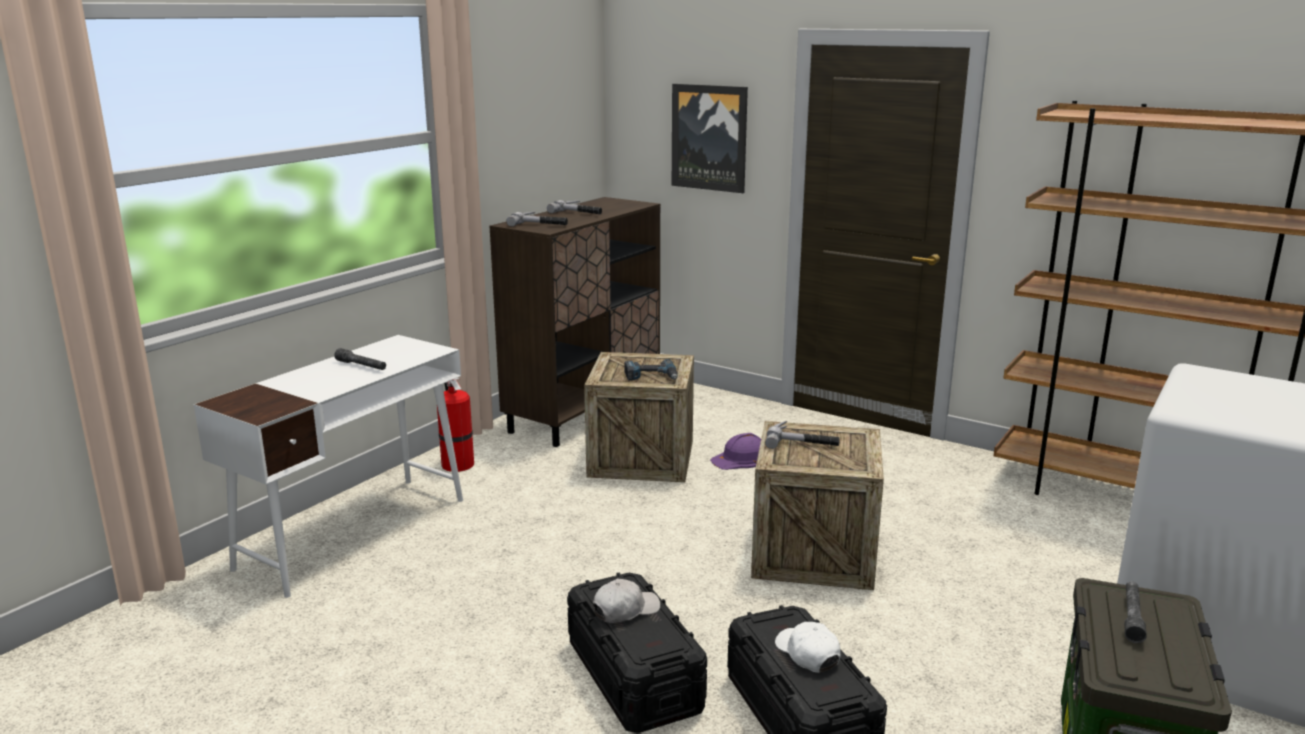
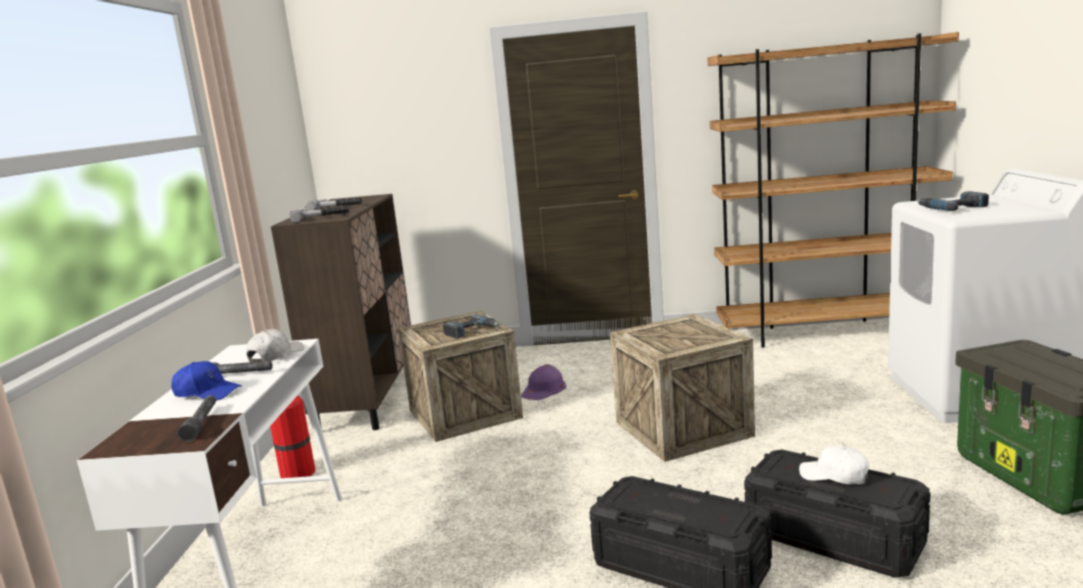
camera: 30 degrees left, 5 degrees down
(324, 376) = (207, 393): none -> blue cap
(625, 610) = (663, 504): white cap -> white cap (275, 355)
(709, 137) = (418, 131): picture -> none
(803, 441) = (660, 335): hammer -> none
(1132, 617) = (1024, 358): grey flashlight -> grey flashlight (201, 423)
(1216, 393) = (952, 208): none -> power drill

